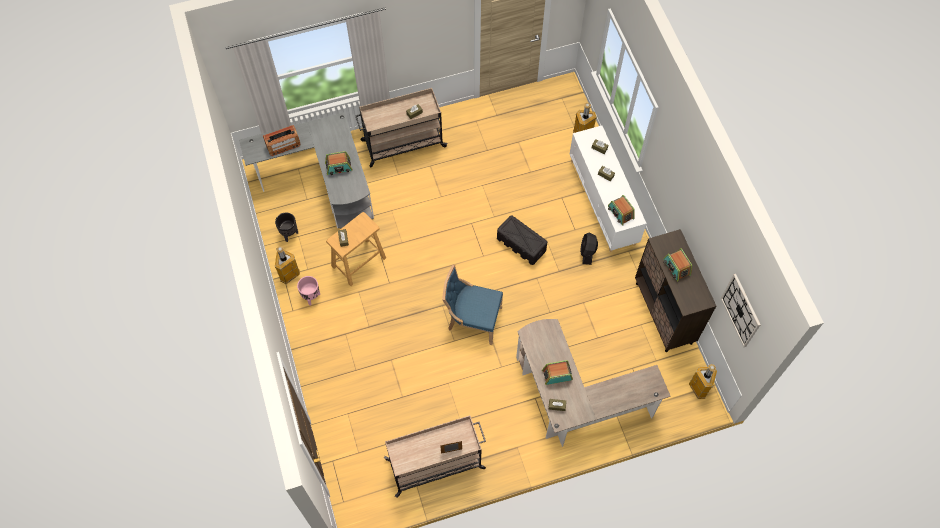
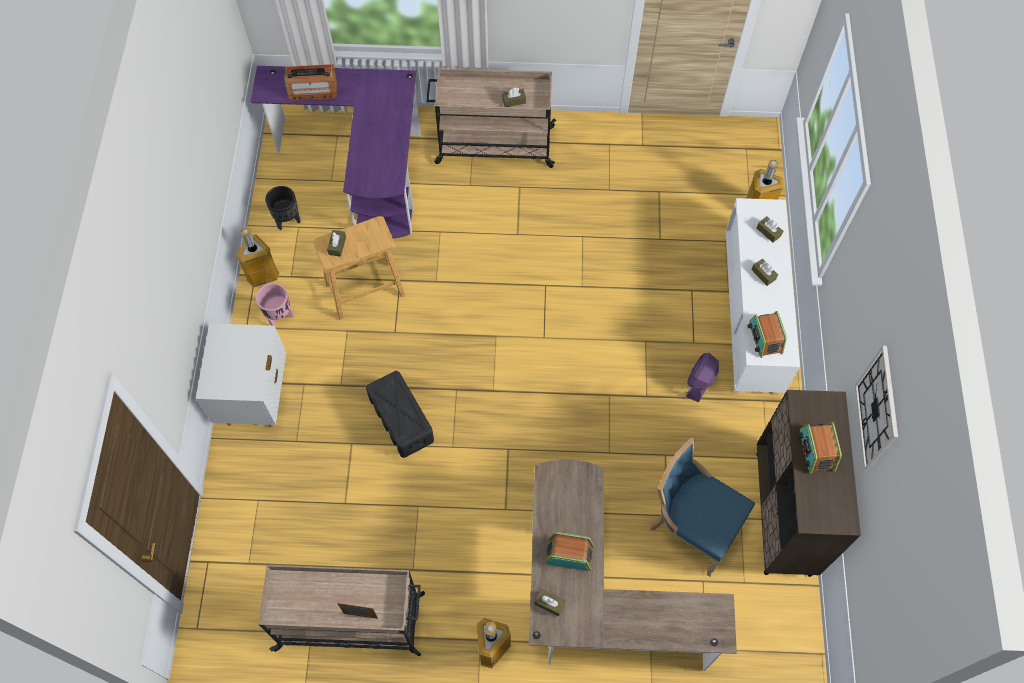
camera: 20 degrees right, 0 degrees up
(318, 353) = (255, 398): none -> white nightstand
(324, 182) = (364, 164): grey desk -> purple desk
(339, 167) = (375, 143): radio -> none
(472, 320) = (491, 425): blue chair -> blue chair (691, 525)
(521, 244) = (606, 339): black storage box -> black storage box (401, 420)
(587, 252) = (700, 382): black fan -> purple fan
(699, 388) = (797, 651): trash can -> trash can (491, 649)
(741, 310) = (894, 560): wall clock -> wall clock (877, 409)

